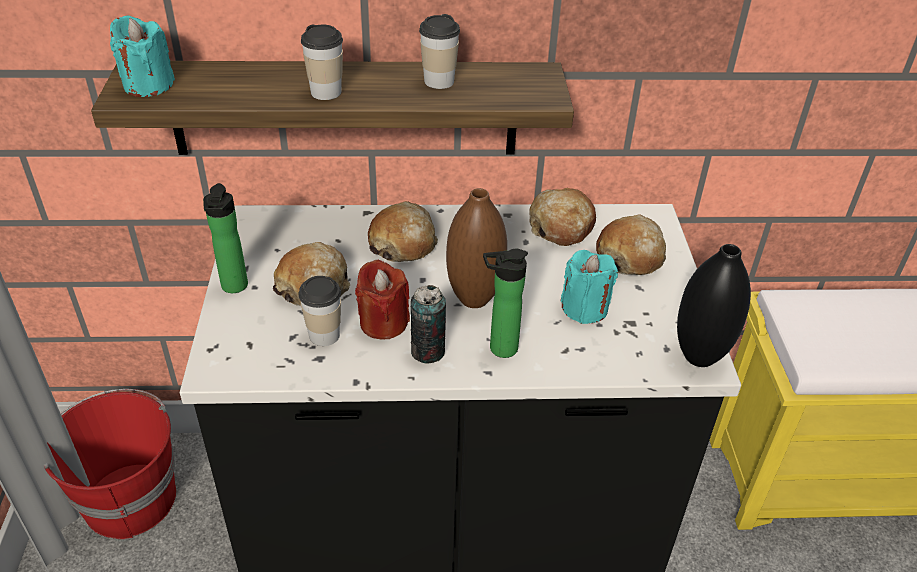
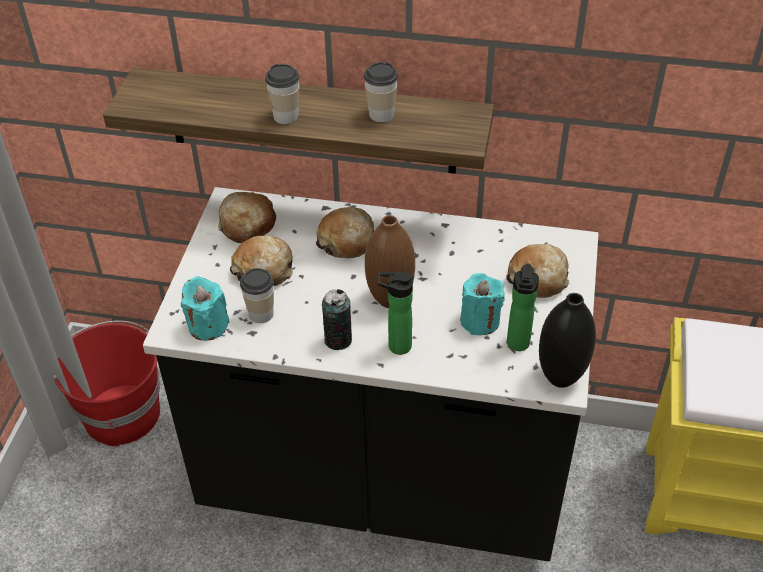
camera: 15 degrees right, 5 degrees up
(148, 85) = (149, 95): turquoise candle -> turquoise candle (208, 326)
(234, 288) = (201, 263): bottle -> bottle (517, 345)
(383, 323) = (310, 310): red candle -> none
(561, 226) = (488, 242): bread -> bread (247, 224)

